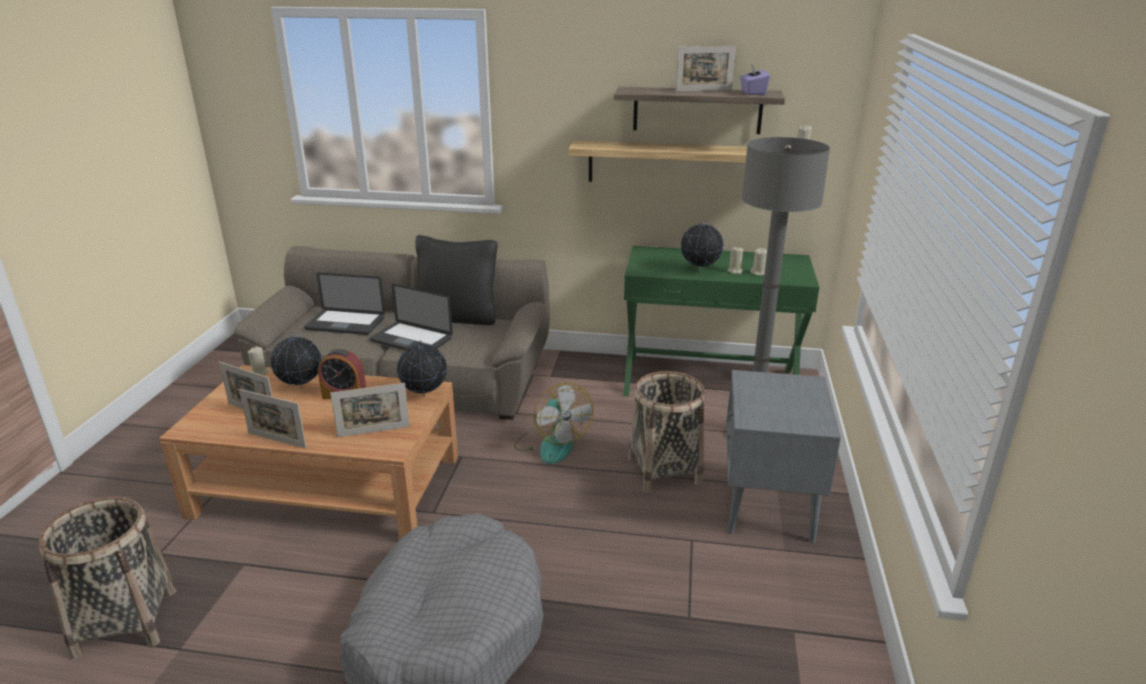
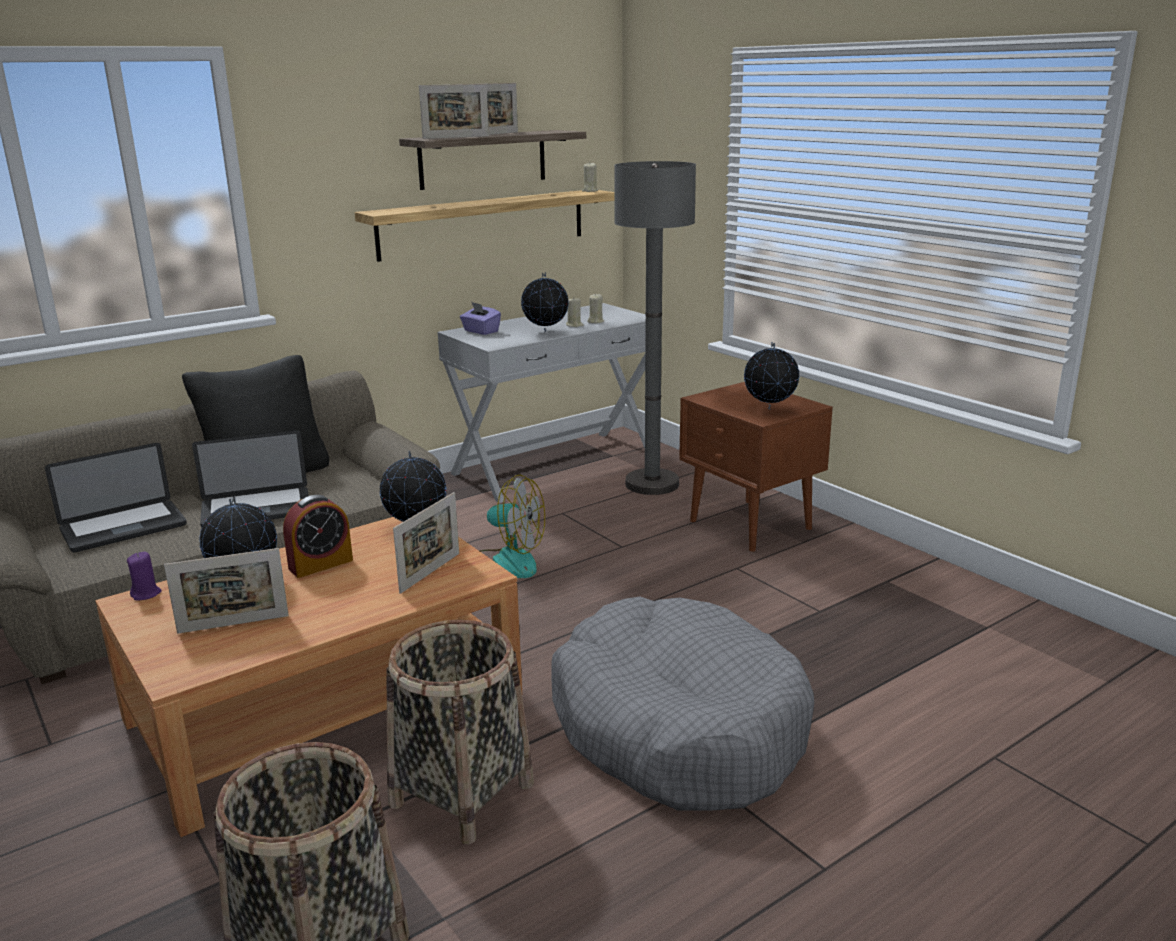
camera: 45 degrees left, 5 degrees down
(260, 372) = (146, 594): beige candle -> purple candle
(277, 440) = (333, 627): picture frame -> picture frame (456, 137)
(665, 470) = (635, 536): basket -> basket (462, 793)
(709, 381) = (555, 465): green console table -> white console table
(752, 93) = (545, 131): purple tissue box -> purple tissue box (480, 331)
(767, 510) = (750, 525): grey nightstand -> brown nightstand
(778, 413) = (769, 409): none -> globe

